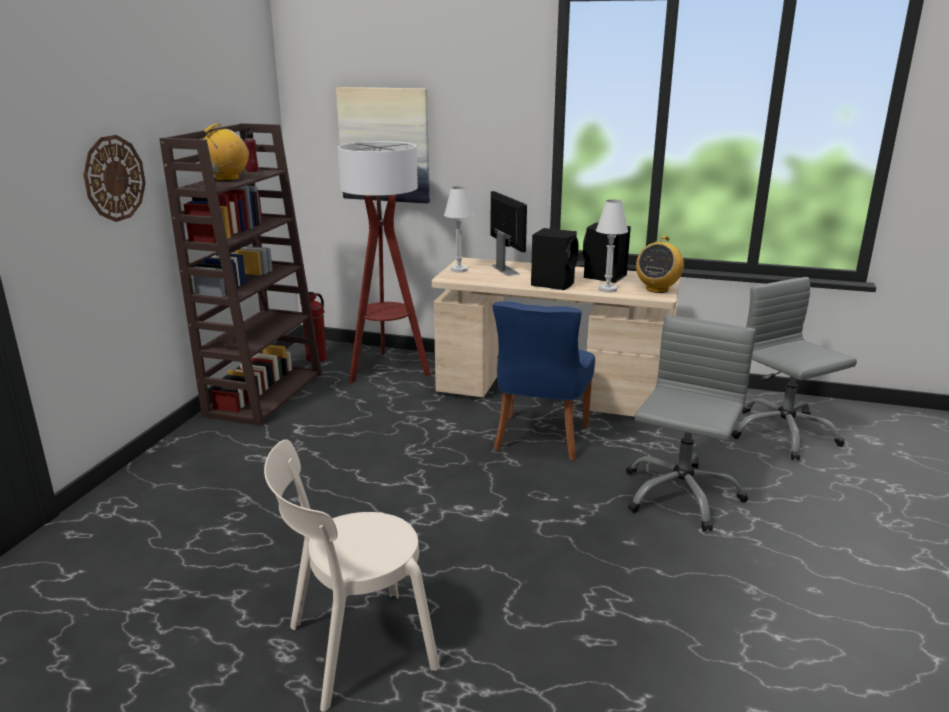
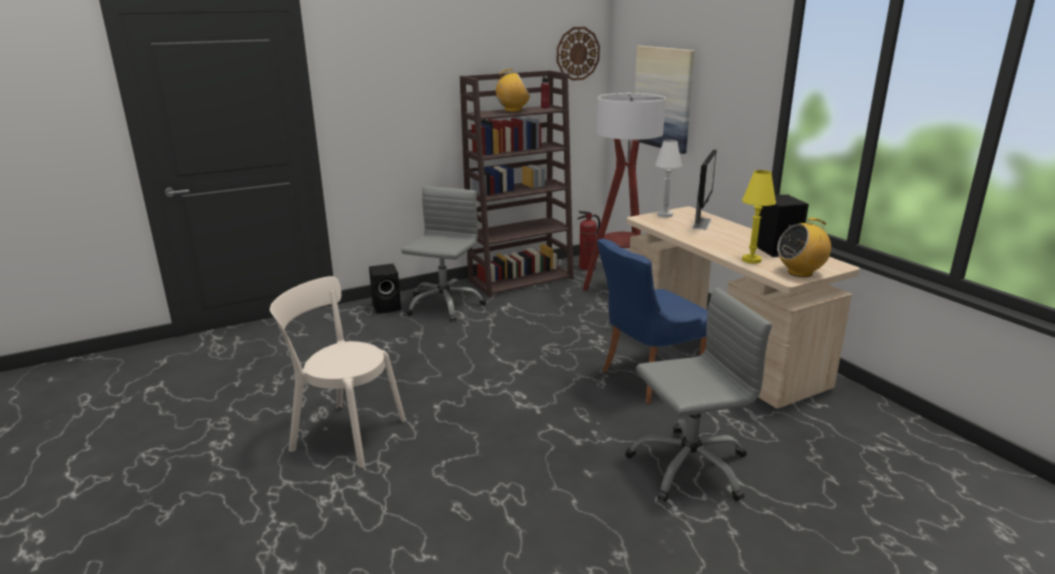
camera: 45 degrees right, 0 degrees up
(114, 178) = (418, 100): wall clock -> wall clock (577, 53)
(553, 283) = (715, 243): black speaker -> black speaker (388, 306)
(607, 289) = (751, 260): white table lamp -> yellow table lamp
(782, 433) = (894, 474): grey office chair -> grey office chair (444, 304)

